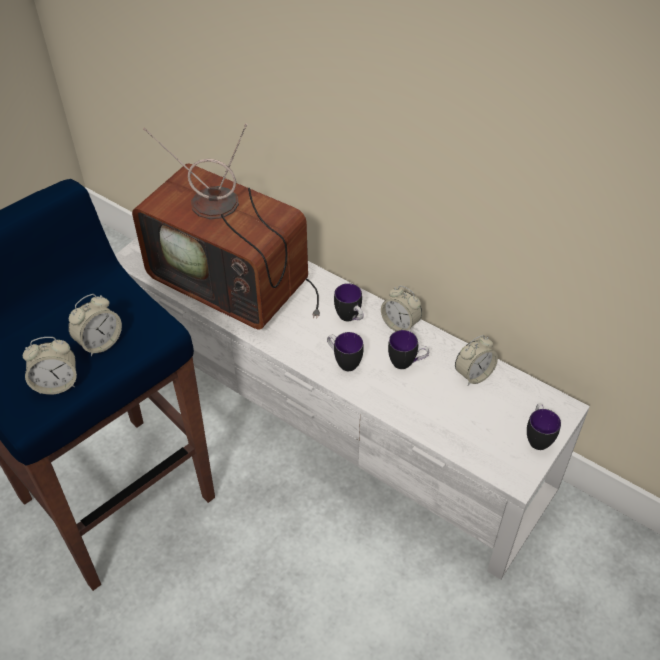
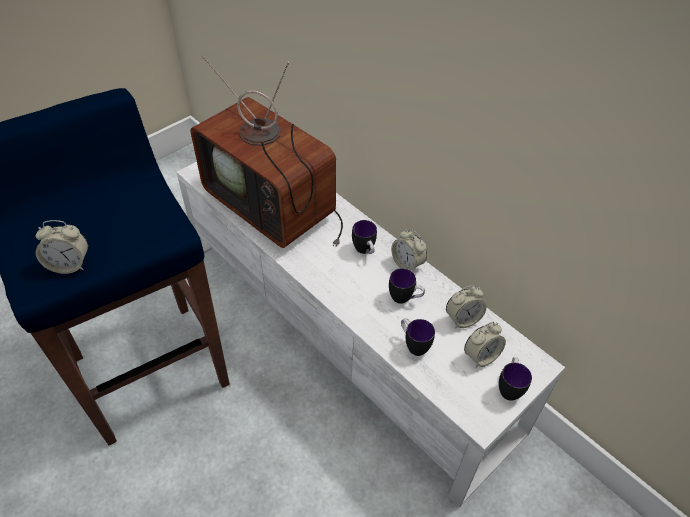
camera: 10 degrees right, 0 degrees up
(100, 342) = (119, 235): alarm clock -> alarm clock (481, 356)
(343, 361) = (349, 288): mug -> mug (413, 345)

